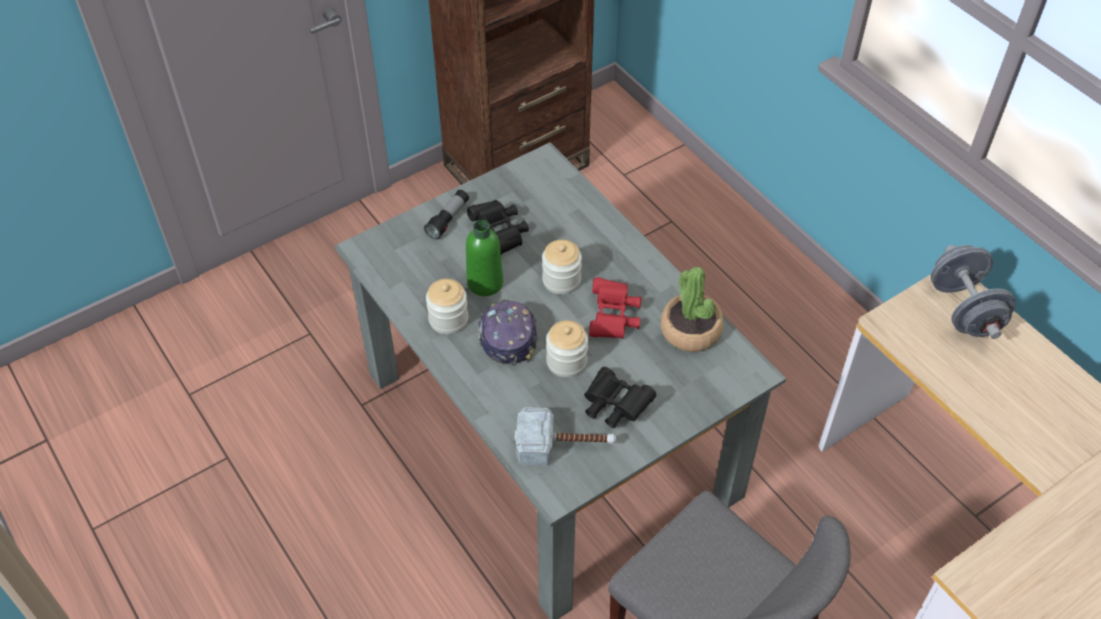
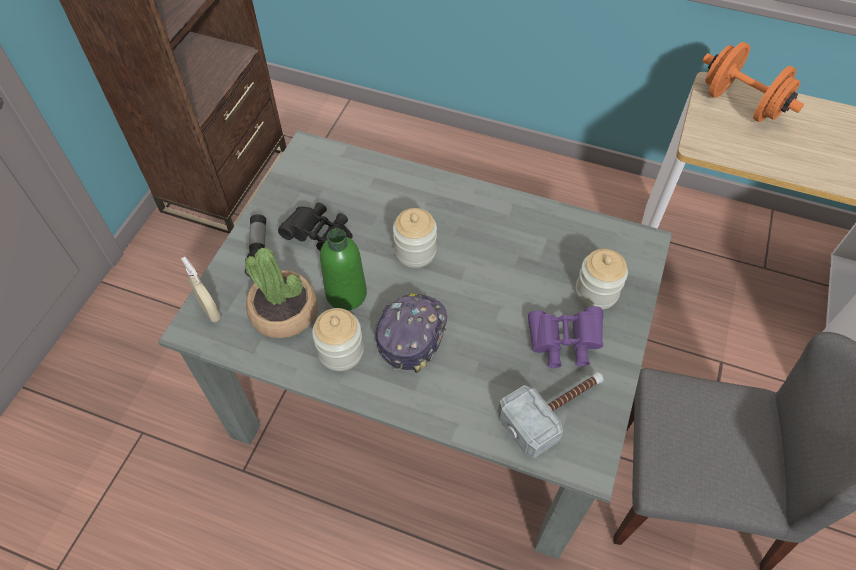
camera: 35 degrees left, 5 degrees up
(383, 244) = (210, 311): none -> beige spray bottle
(507, 336) = (411, 334): cap -> cap turned 60 degrees clockwise
(566, 362) = (486, 326): jar -> jar (596, 292)
(613, 318) = (490, 260): red binoculars -> none
(614, 406) = (563, 343): black binoculars -> purple binoculars
(691, 330) = (563, 235): potted plant -> potted plant (284, 312)
(964, 310) = (741, 104): grey dumbbell -> orange dumbbell

